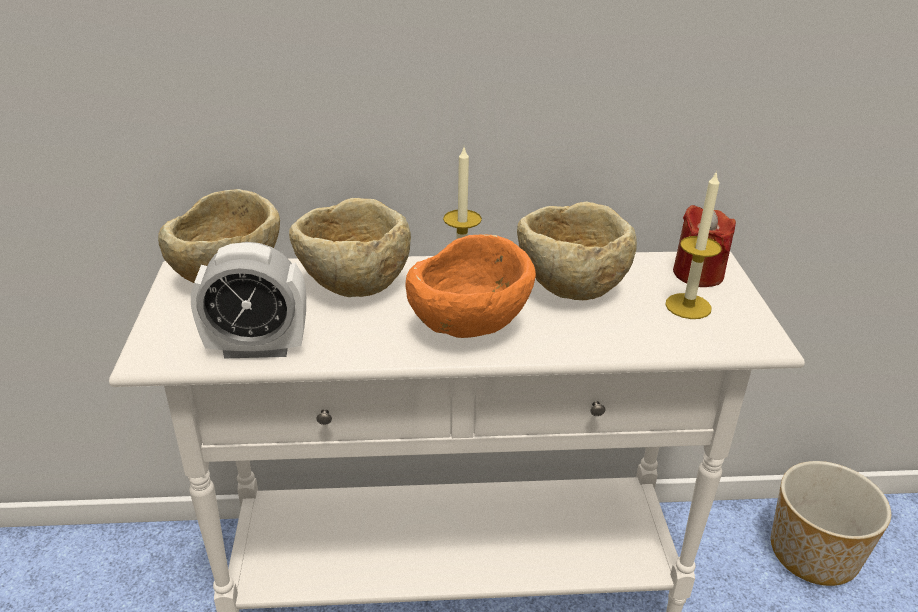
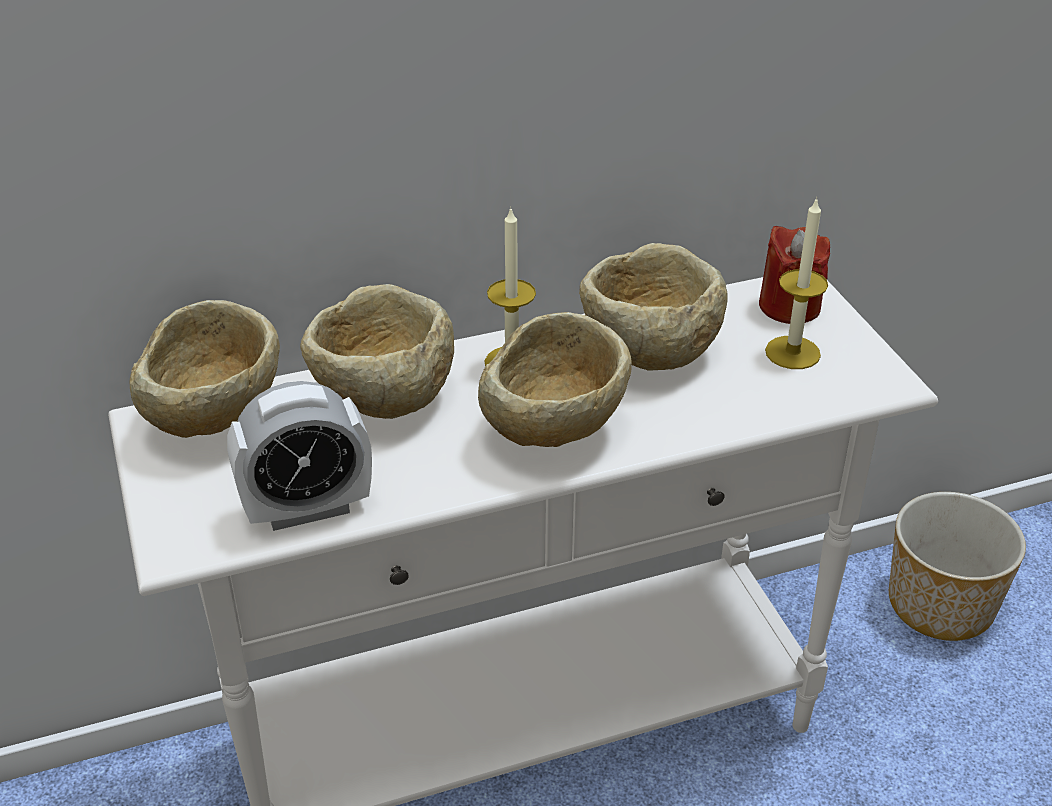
camera: 15 degrees left, 5 degrees up
(469, 330) = (553, 433): orange bowl -> beige bowl

